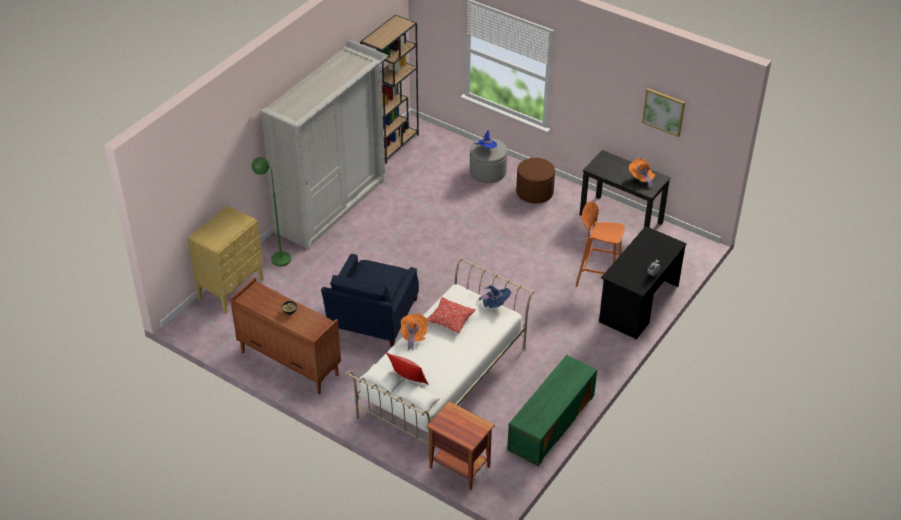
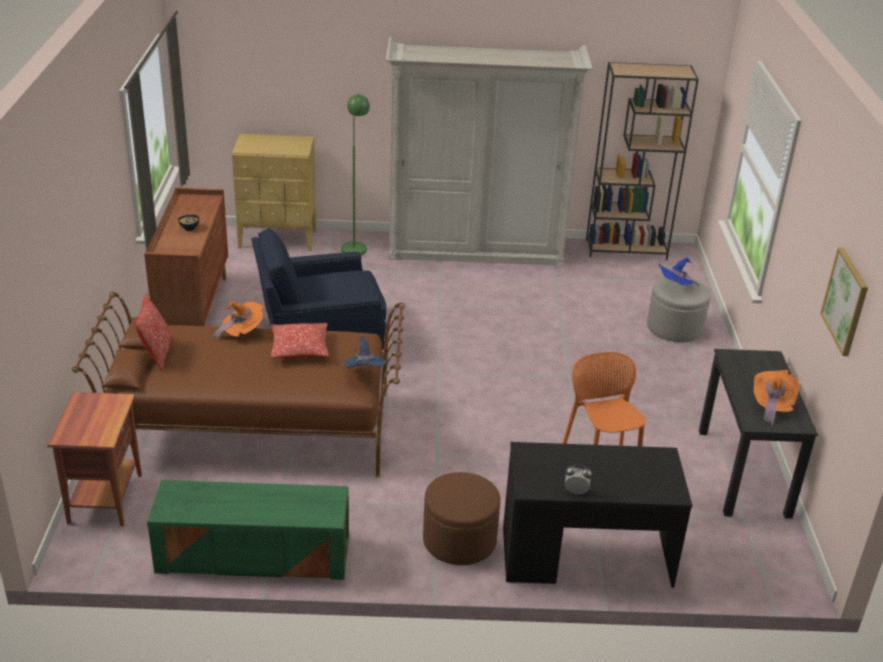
camera: 55 degrees right, 10 degrees down
(443, 383) = (253, 429): white bed -> brown bed
(534, 192) = (689, 377): brown ottoman -> brown ottoman (459, 540)

